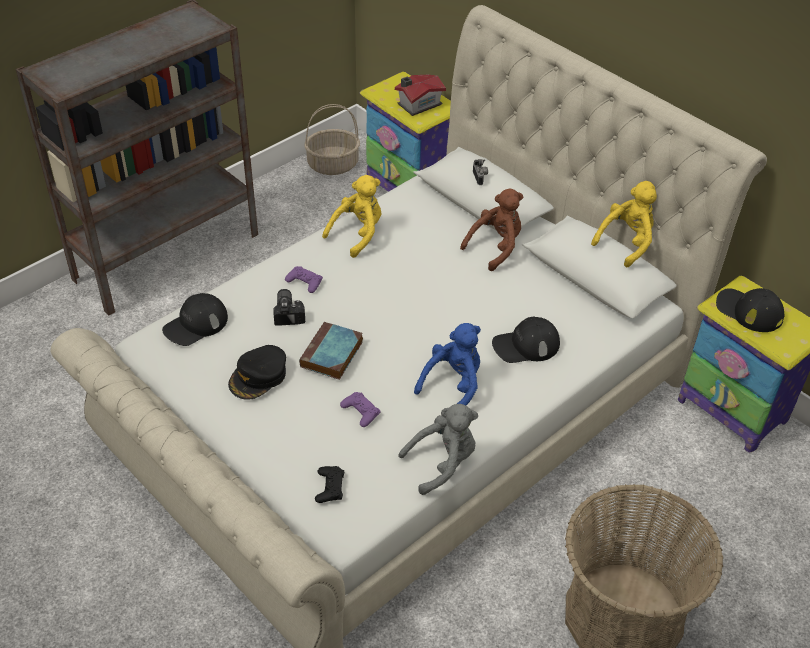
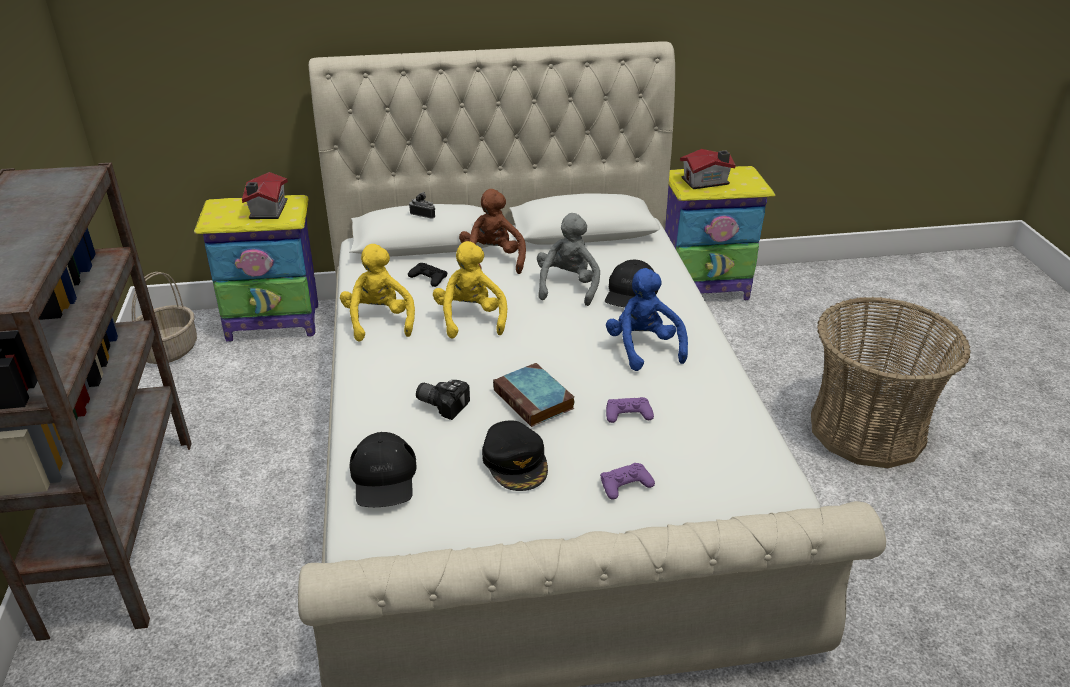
camera: 55 degrees left, 10 degrees down
(304, 282) = (407, 378): purple game controller -> purple game controller (625, 485)
(330, 487) = (715, 473): black game controller -> black game controller (428, 278)
(443, 463) = (735, 392): grey plush toy -> grey plush toy (568, 286)
(627, 242) = (588, 188): yellow plush toy -> yellow plush toy (470, 318)
(749, 311) = (706, 181): black cap -> toy house

